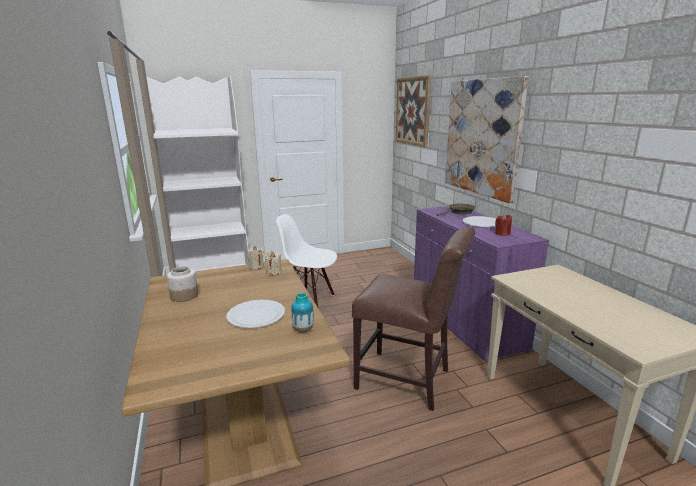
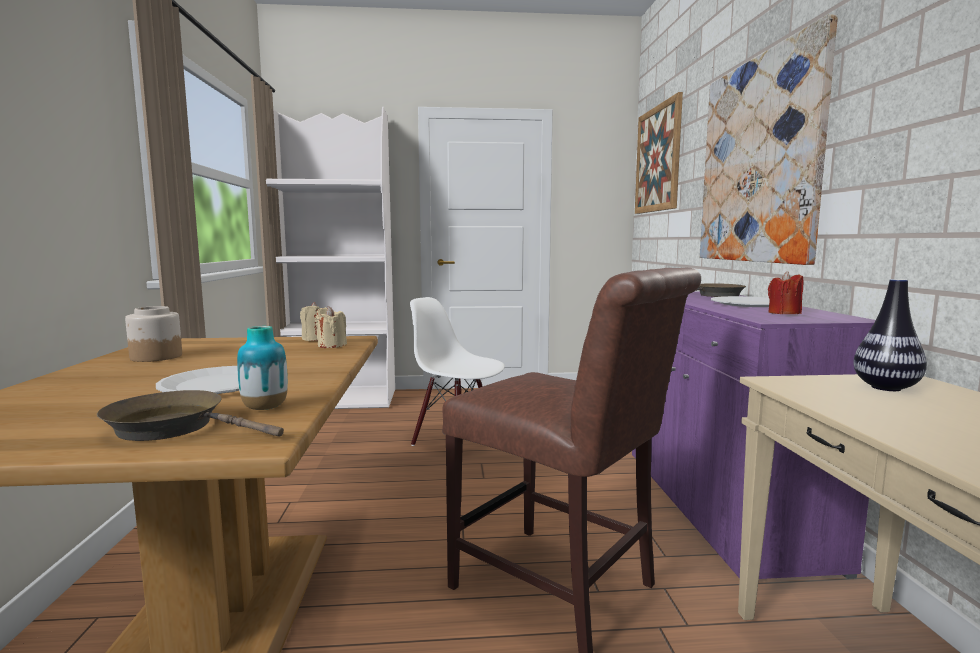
camera: 15 degrees right, 10 degrees down
(278, 349) = (174, 427): none -> brown frying pan
(550, 277) = (886, 388): none -> vase

